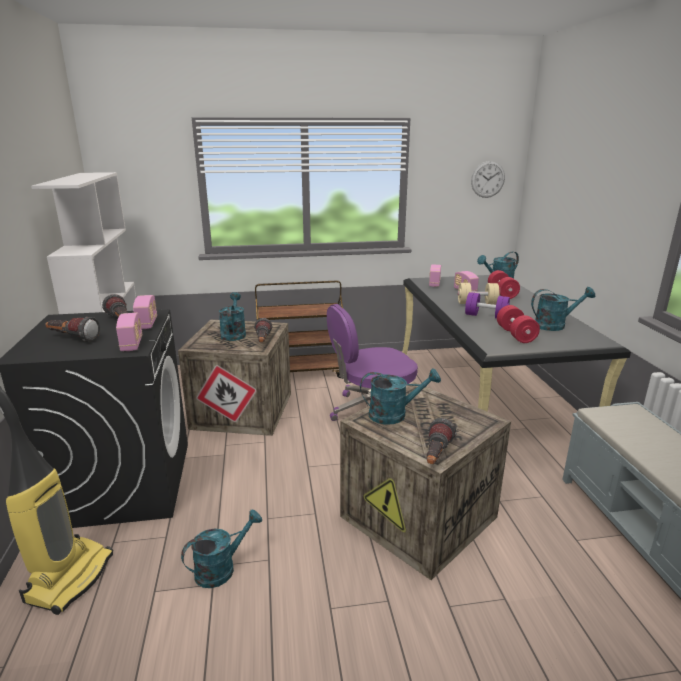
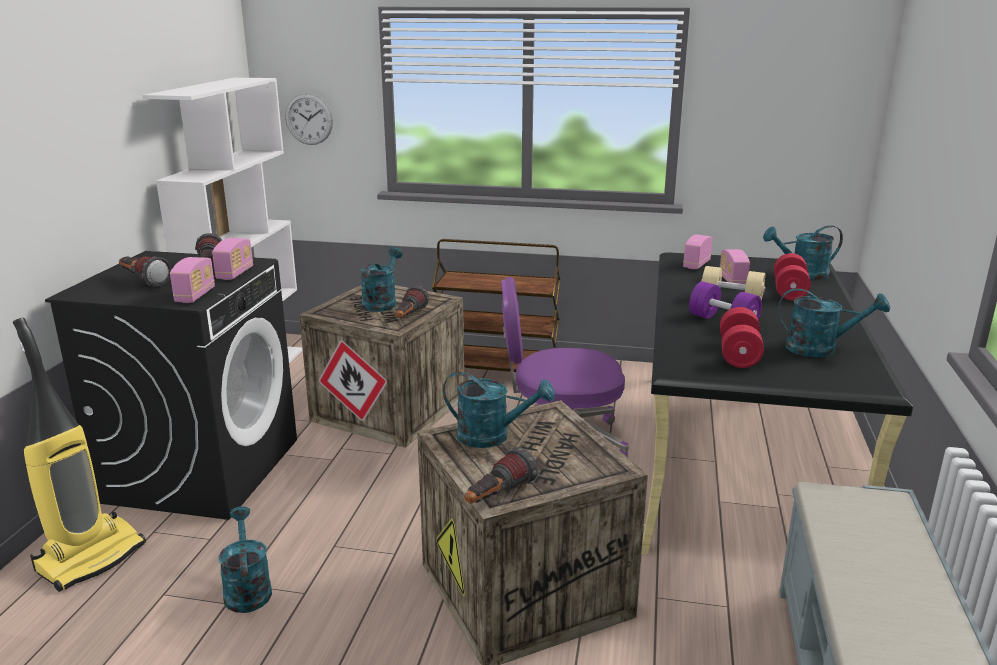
camera: 20 degrees right, 0 degrees up
(221, 568) = (247, 589): turquoise watering can -> turquoise watering can turned 90 degrees counterclockwise
(488, 179) = (819, 106): wall clock -> wall clock (309, 119)

